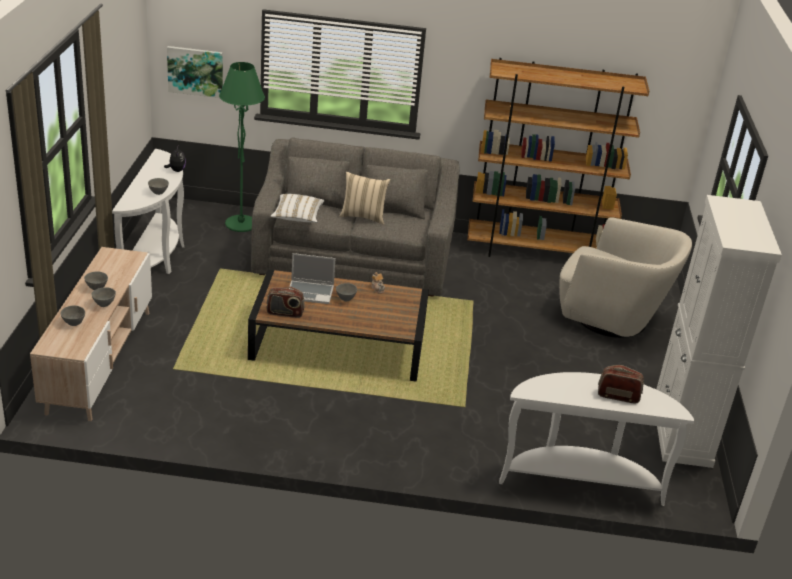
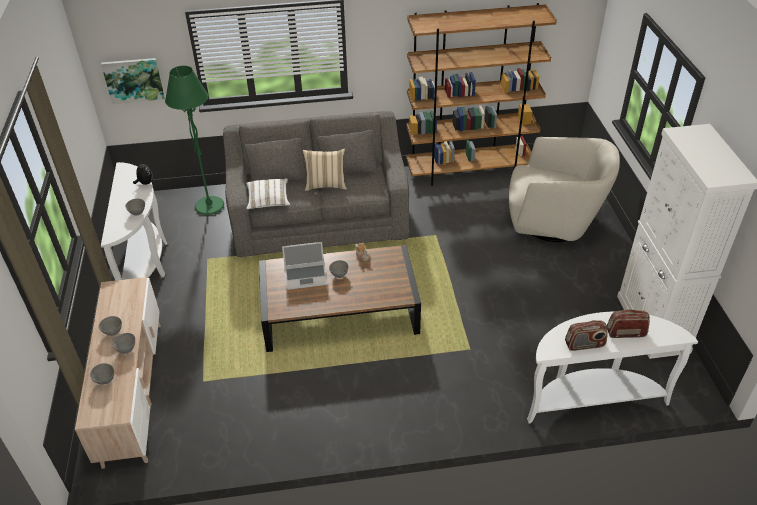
camera: 10 degrees left, 10 degrees up
(285, 313) = (292, 306): radio -> radio (584, 344)

